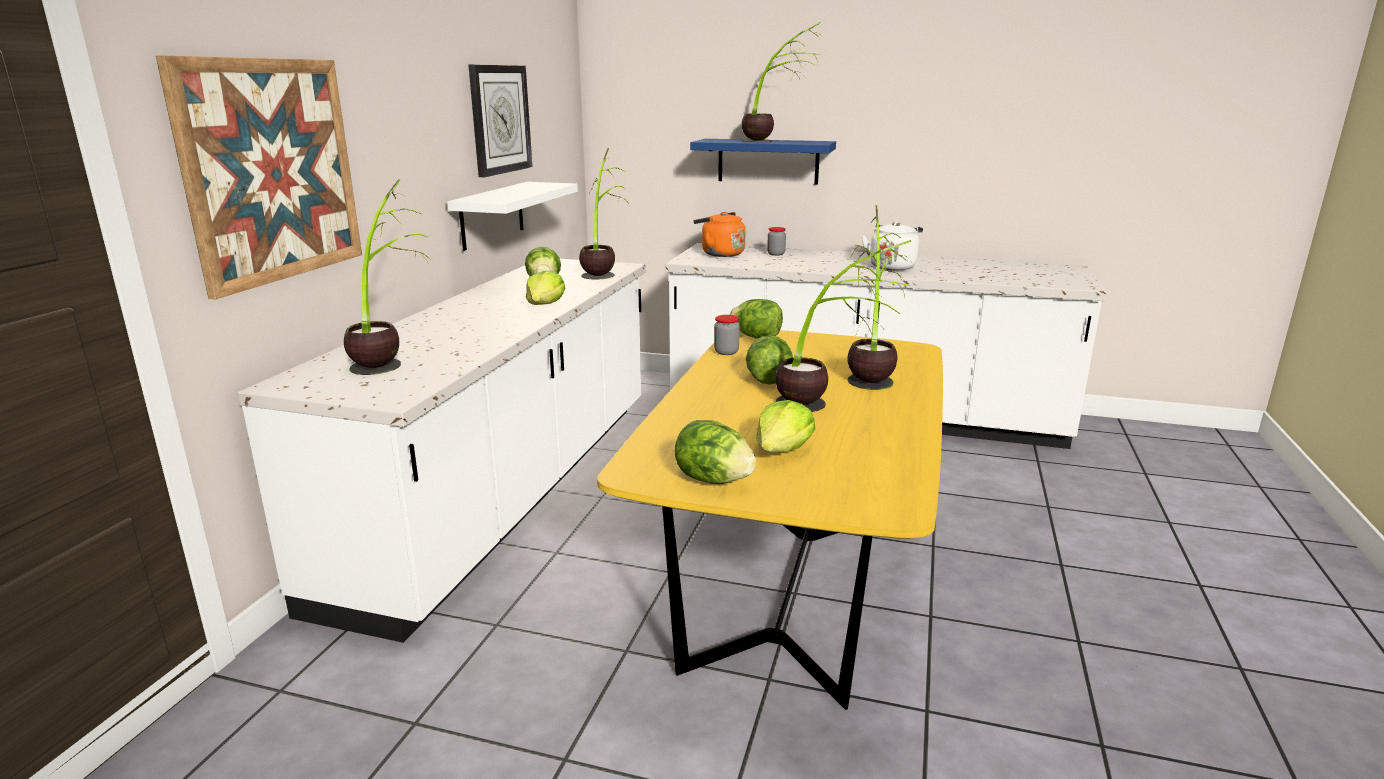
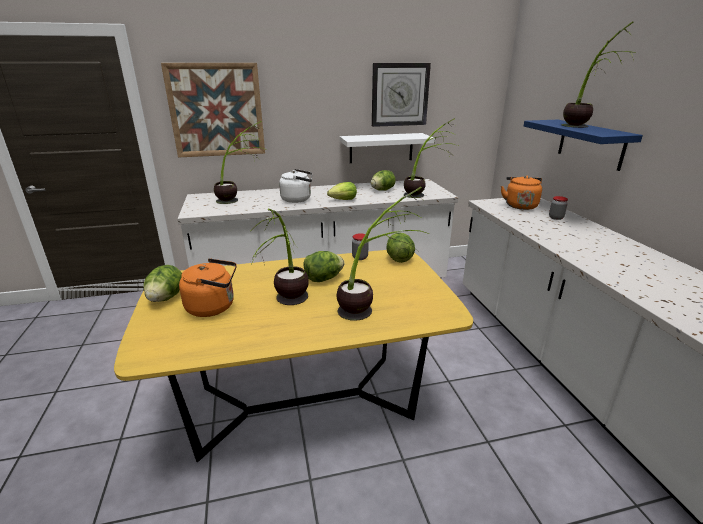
camera: 60 degrees right, 5 degrees up
(782, 450) = (214, 307): lettuce -> orange kettle
(892, 266) = (611, 258): white kettle -> white kettle (298, 199)

